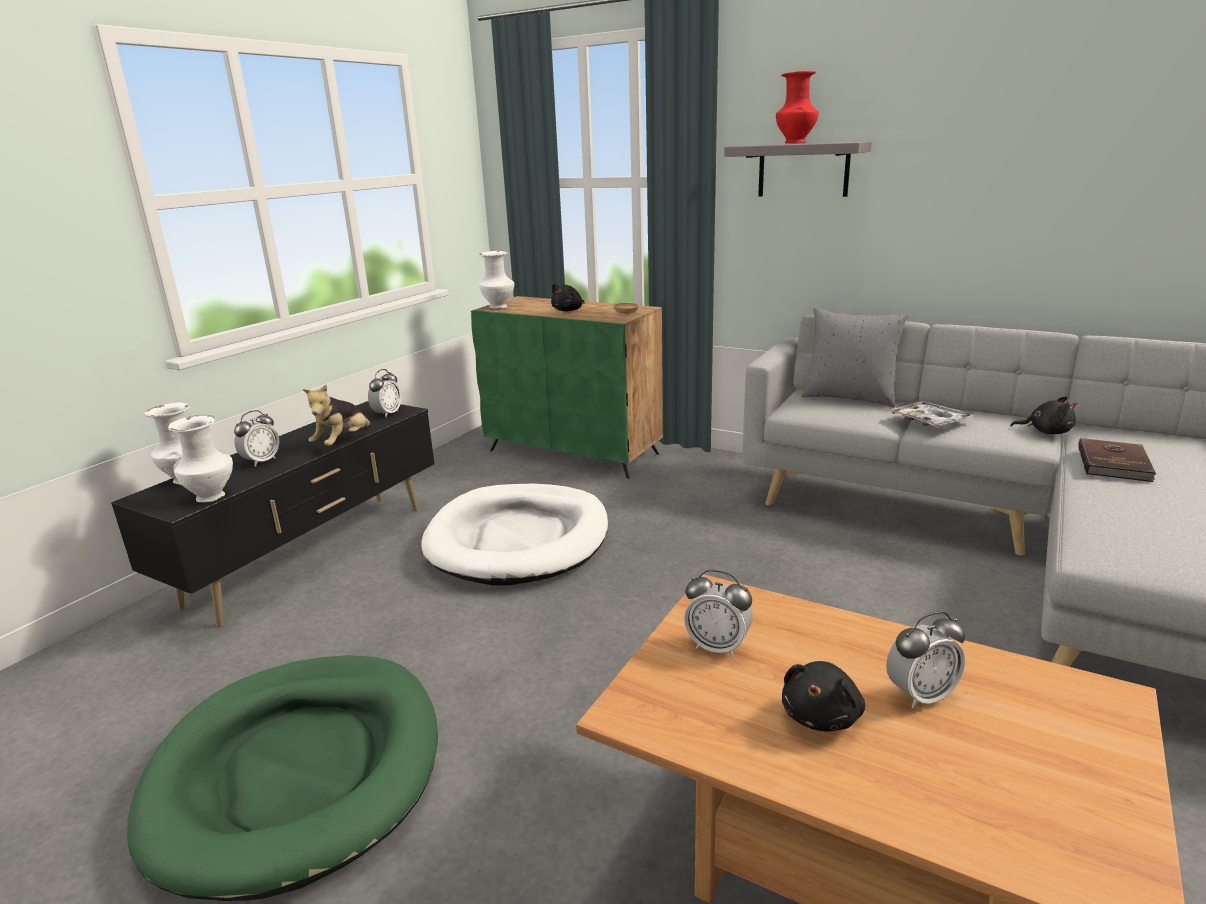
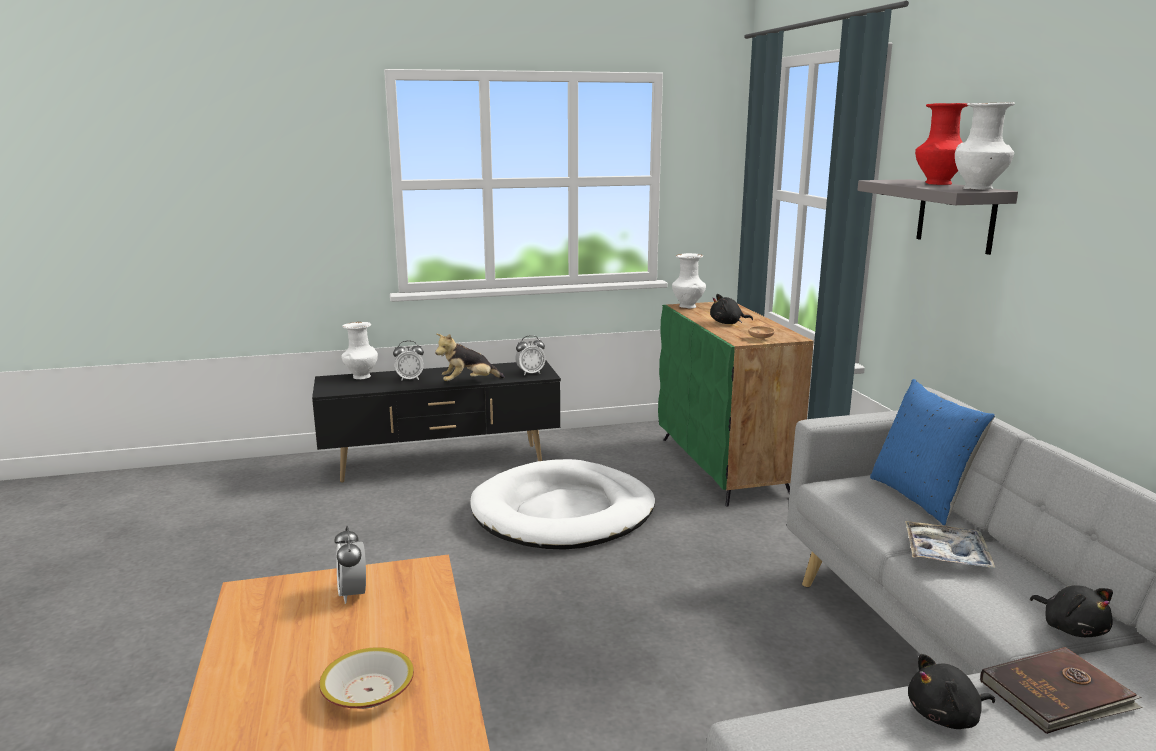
camera: 45 degrees right, 5 degrees down
(212, 497) = (351, 390): white vase -> white vase (979, 189)
(298, 772) = (251, 574): green dog bed -> none
(822, 716) = (304, 659): black plush toy -> black plush toy (946, 716)
(849, 398) = (921, 498): grey pillow -> blue pillow
(920, 695) = (369, 691): alarm clock -> bowl

